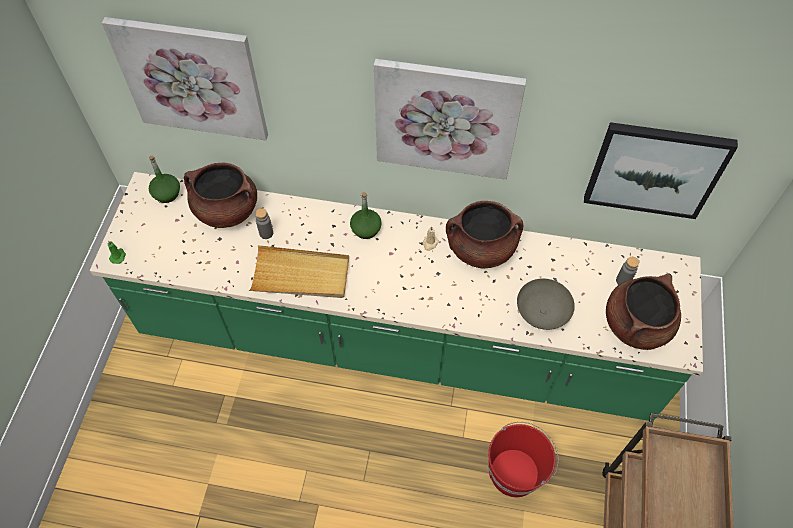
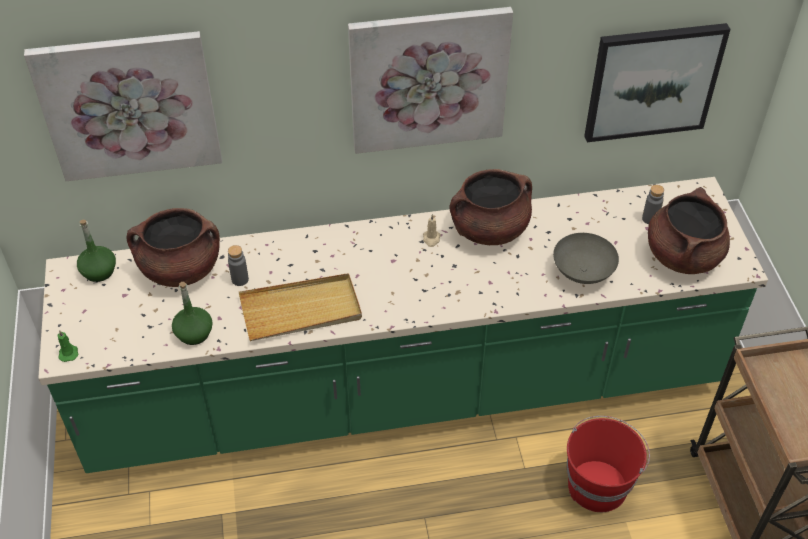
camera: 20 degrees left, 10 degrees down
(366, 229) = (354, 244): green bottle -> green bottle (194, 333)

